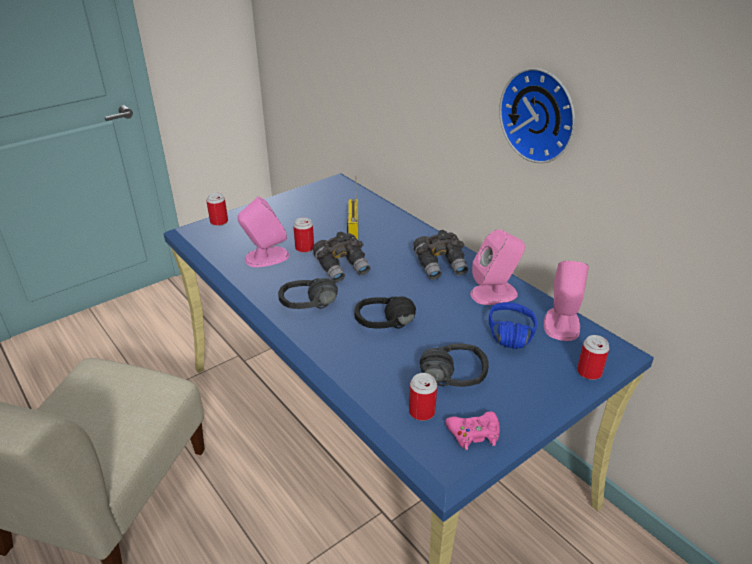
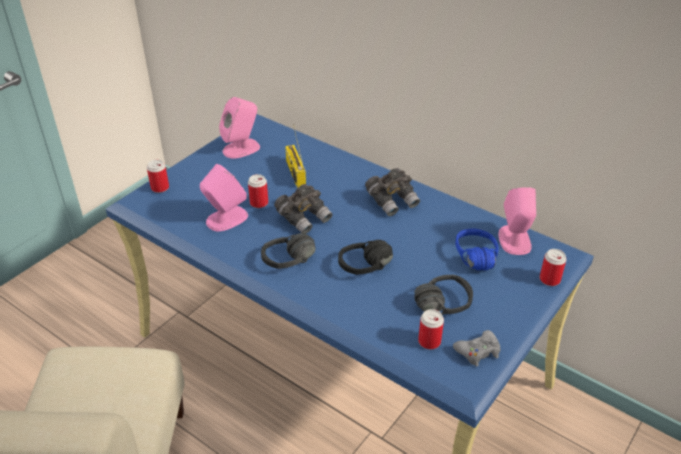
camera: 15 degrees left, 5 degrees up
(474, 434) = (478, 351): pink game controller -> grey game controller
(494, 293) = (449, 220): pink speaker -> pink speaker (242, 148)
(540, 115) = (475, 59): wall clock -> none

